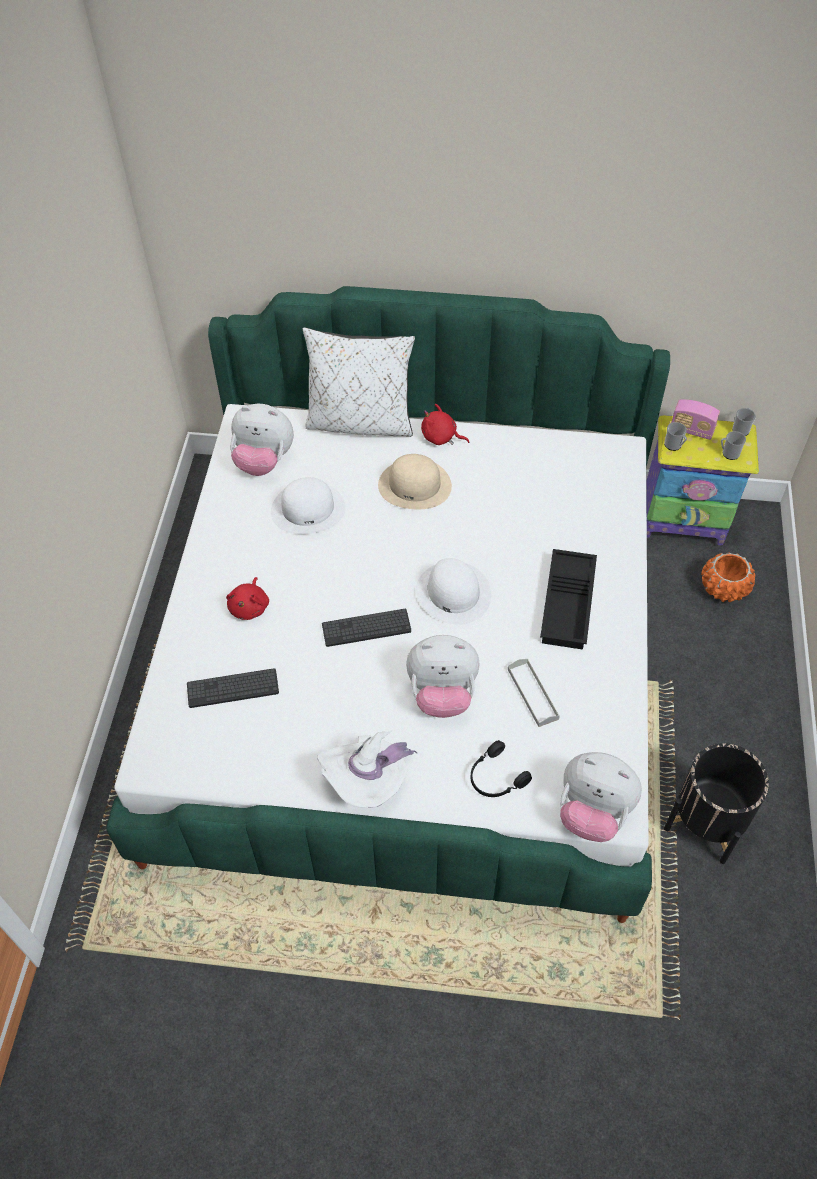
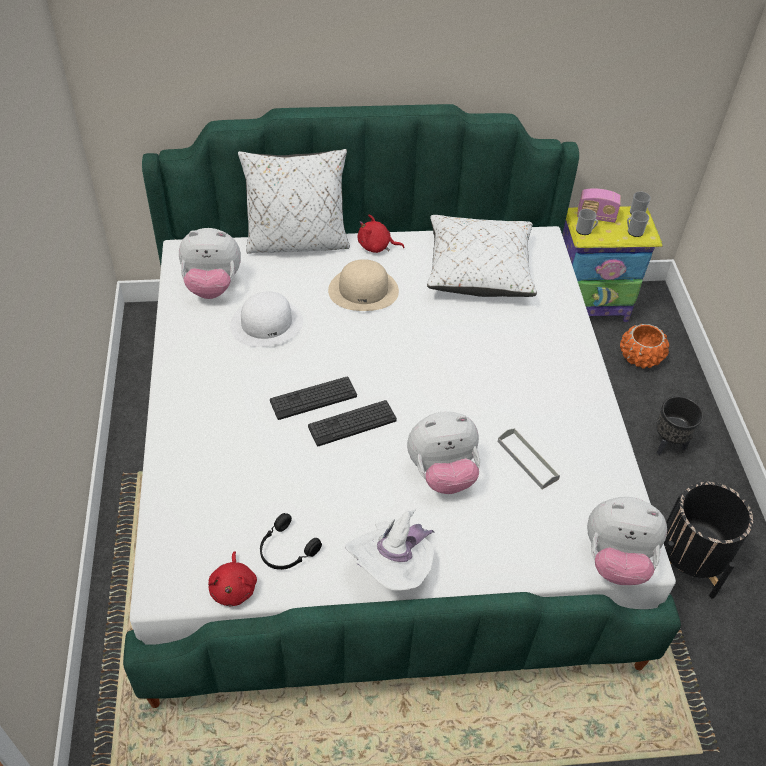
camera: 15 degrees left, 5 degrees down
(233, 688) = (233, 500): keyboard -> keyboard (313, 398)
(250, 607) = (231, 420): red plush toy -> red plush toy (234, 588)
(453, 592) = (426, 380): white hat -> none
(495, 777) = (515, 543): black headphones -> black headphones (286, 550)
(542, 478) = (479, 270): none -> white pillow
(569, 604) = (536, 375): black tray -> none
(725, 691) = (668, 445): none -> black planter

